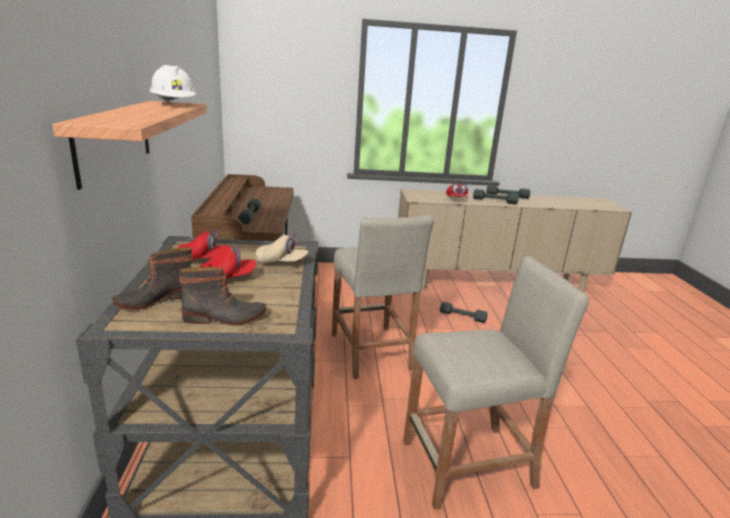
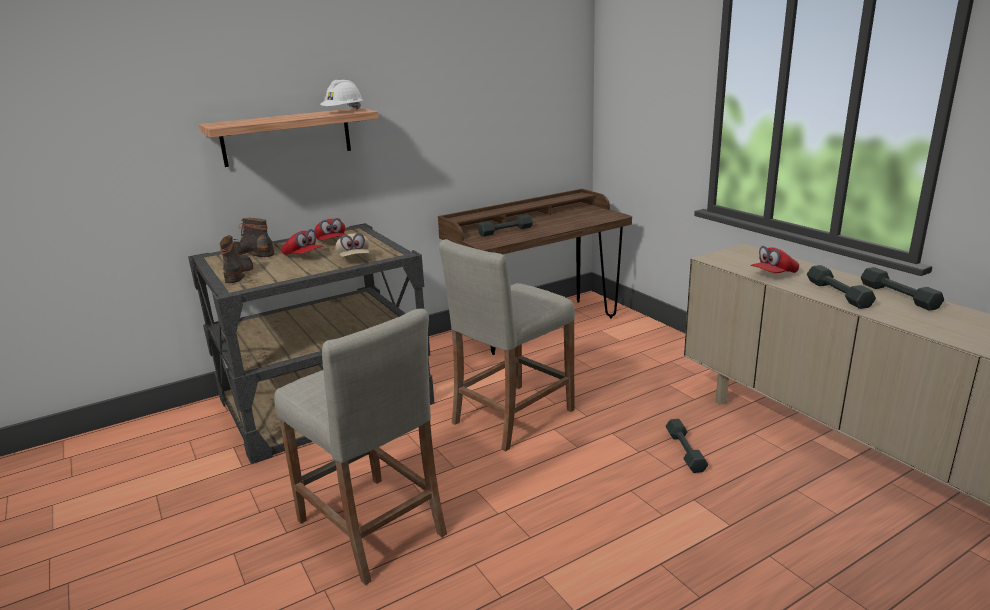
camera: 65 degrees right, 0 degrees up
(224, 318) = (239, 272): boot -> boot turned 150 degrees counterclockwise

